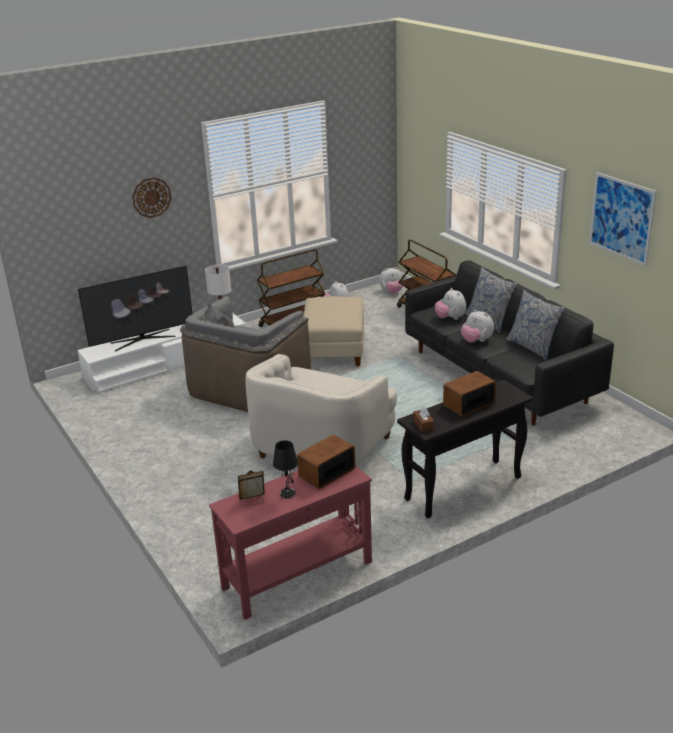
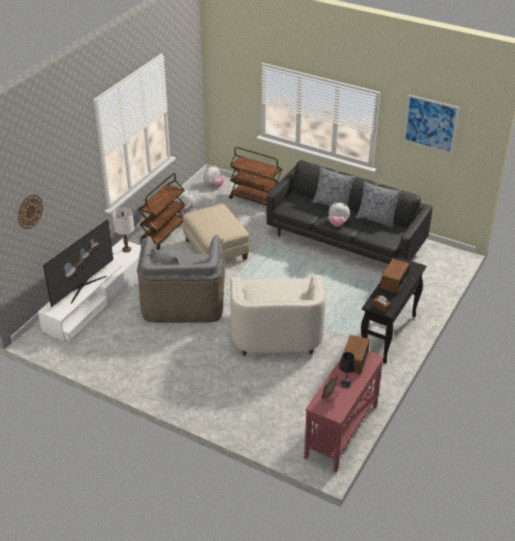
camera: 30 degrees left, 10 degrees up
(151, 197) = (68, 170): wall clock -> wall clock (29, 211)
(450, 318) = (305, 208): plush toy -> none

